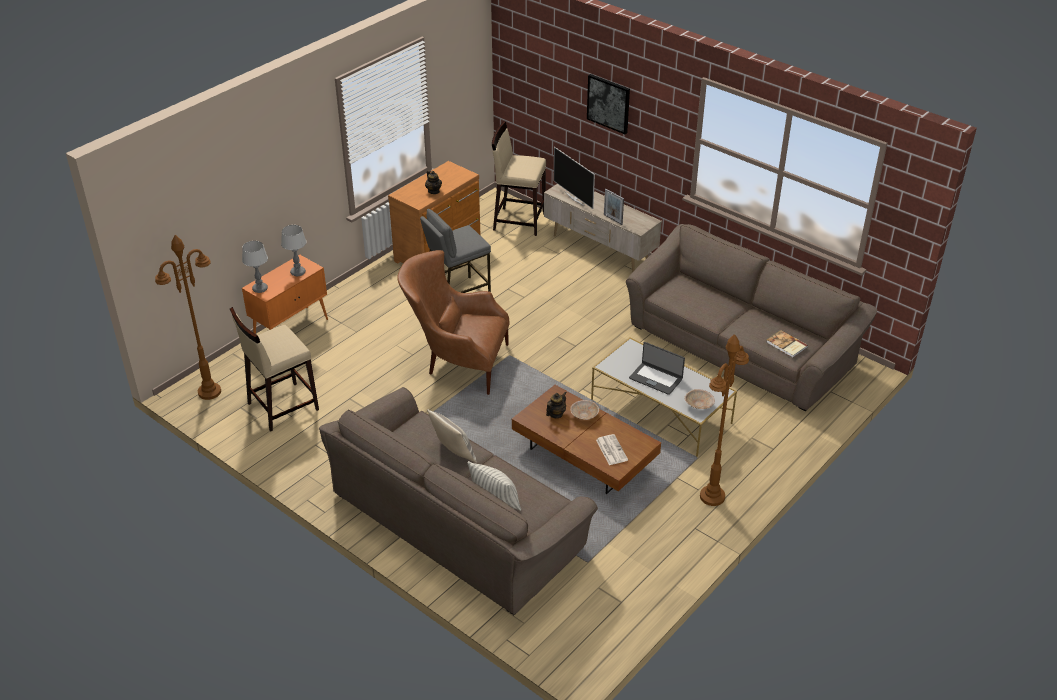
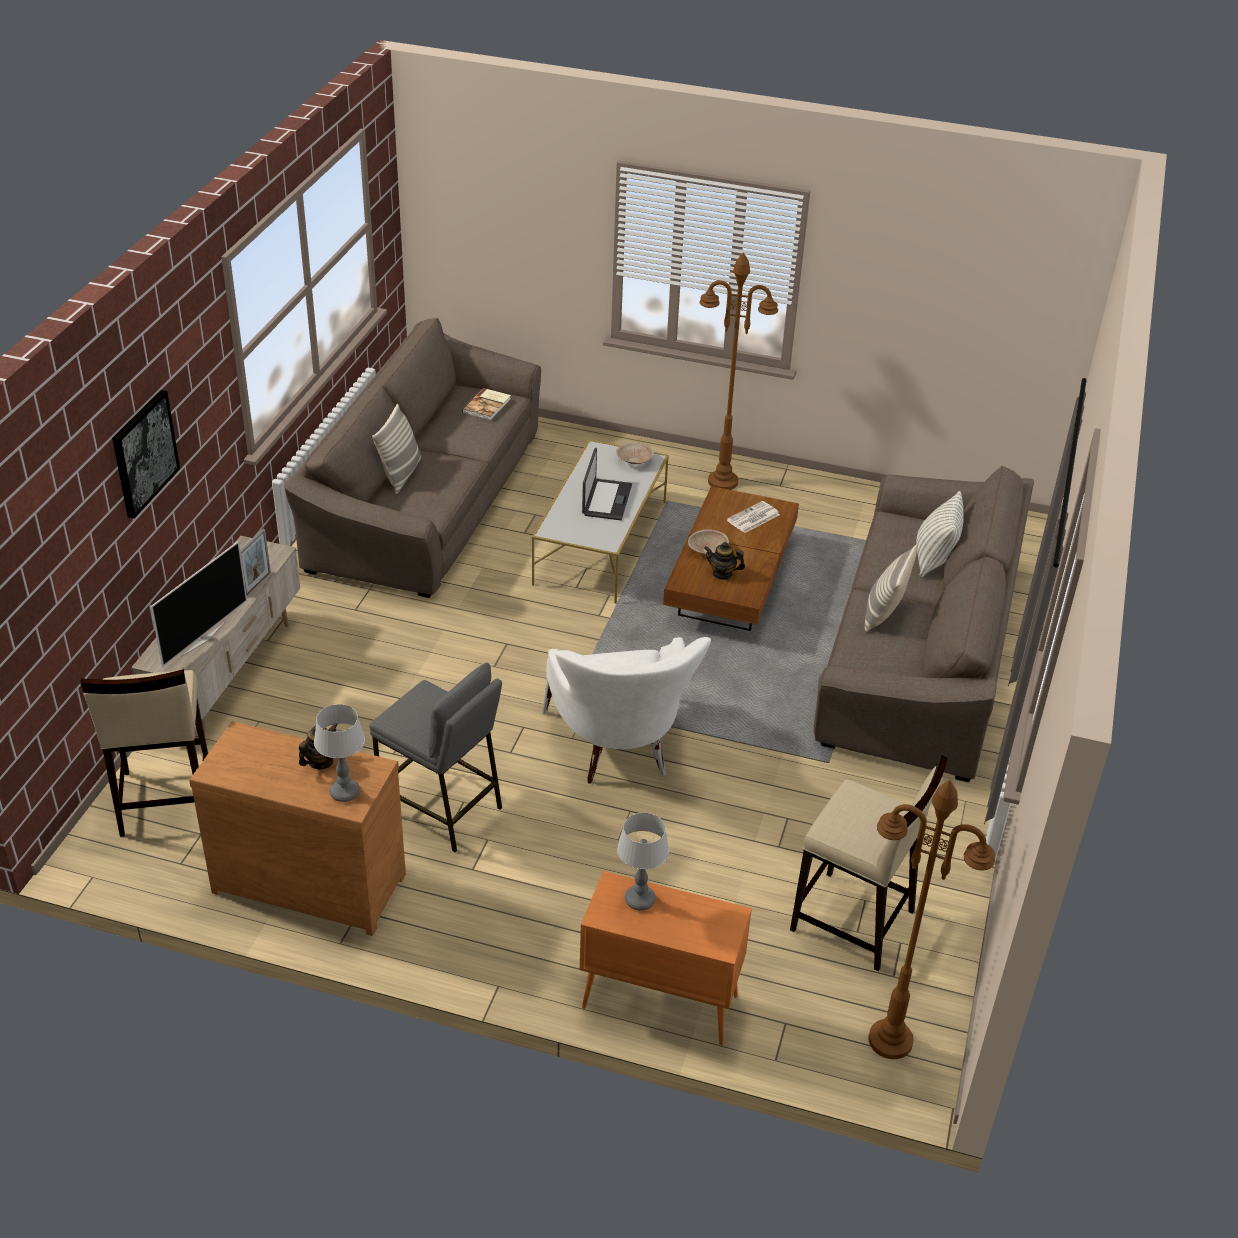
camera: 115 degrees left, 0 degrees up
(259, 289) = (721, 934): table lamp -> table lamp (344, 793)
(456, 363) = (620, 754): brown armchair -> white armchair
(712, 292) = (400, 475): none -> pillow

